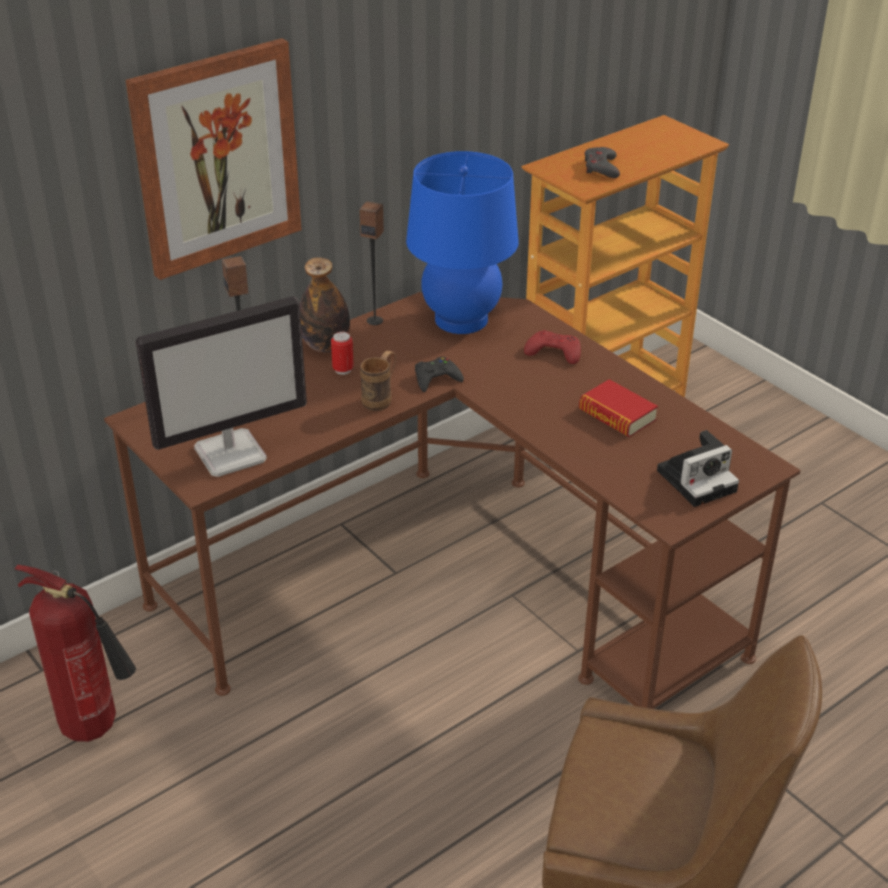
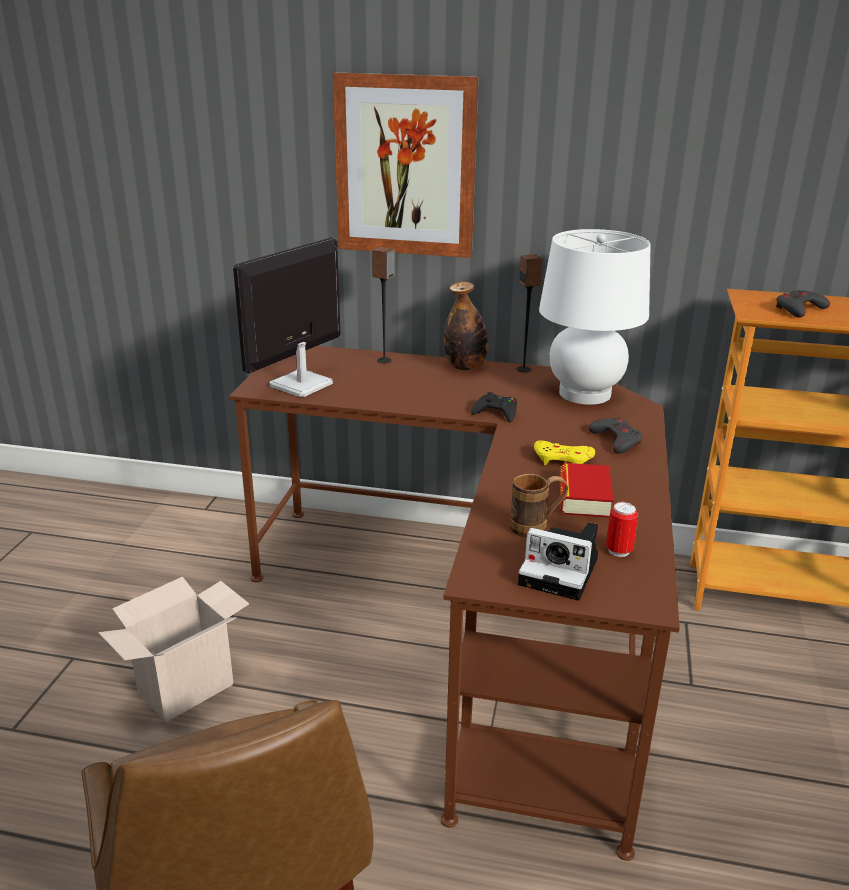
camera: 50 degrees right, 10 degrees down
(96, 728) = (177, 551): fire extinguisher -> none
(231, 453) = (300, 385): monitor -> monitor turned 105 degrees clockwise
(331, 815) = (187, 686): none -> cardboard box
(343, 369) = (448, 381): can -> can (619, 550)
(381, 399) = (438, 404): brown mug -> brown mug (536, 528)
(461, 319) = (585, 394): blue table lamp -> white table lamp
(552, 392) = (562, 459): none -> yellow game controller
(553, 352) = (616, 440): red game controller -> grey game controller

